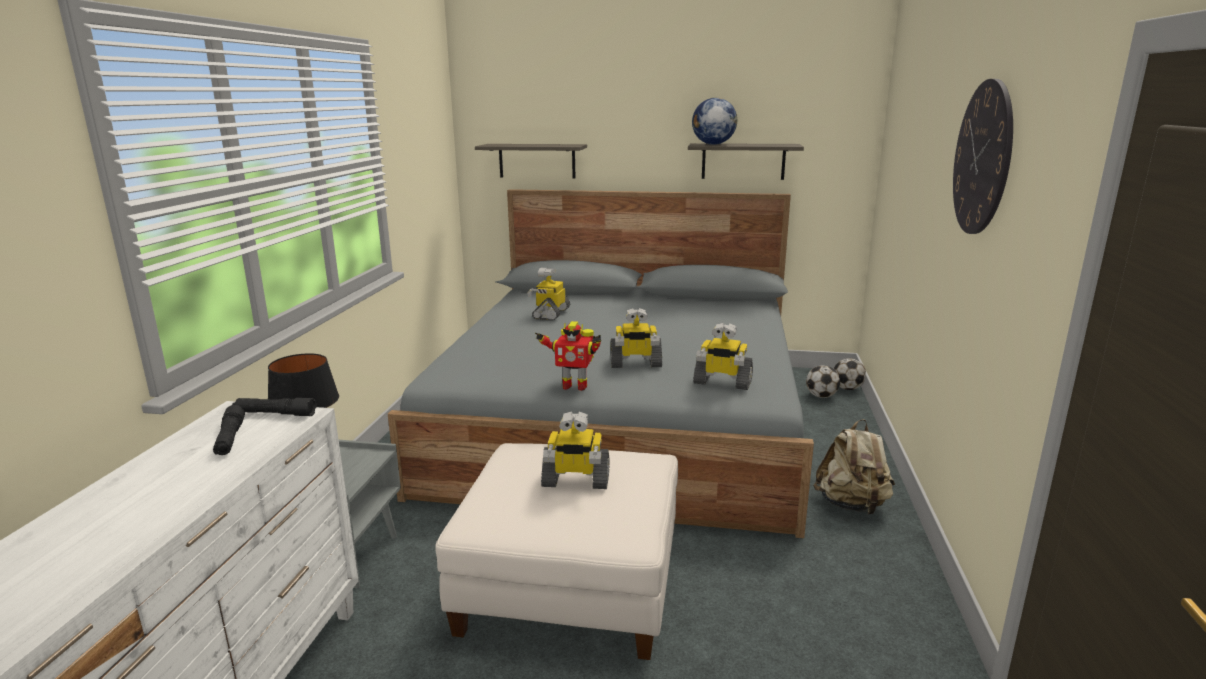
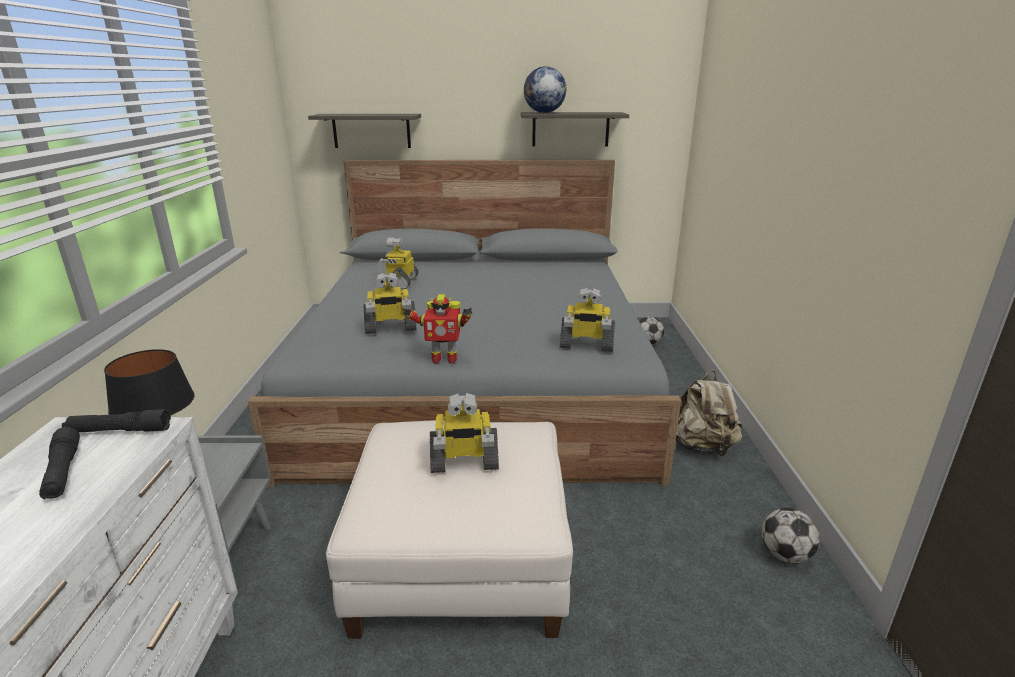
camera: 10 degrees left, 5 degrees up
(635, 363) = (497, 330): toy robot -> toy robot (390, 328)
(847, 388) = (667, 334): football -> football (785, 555)
(982, 158) = (842, 118): wall clock -> none

